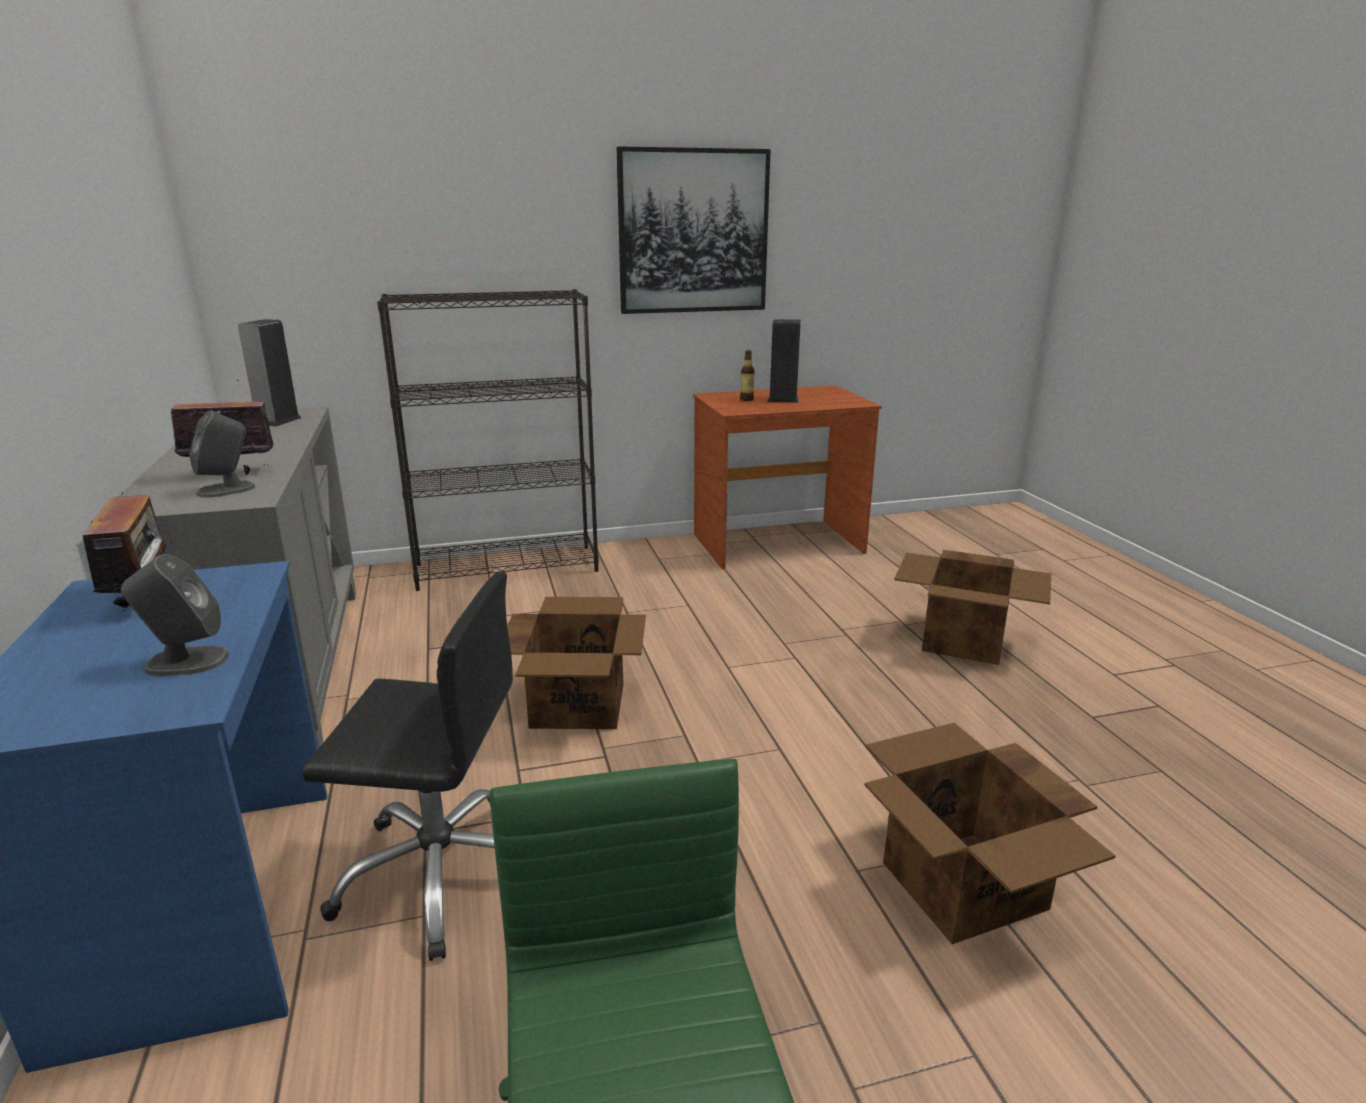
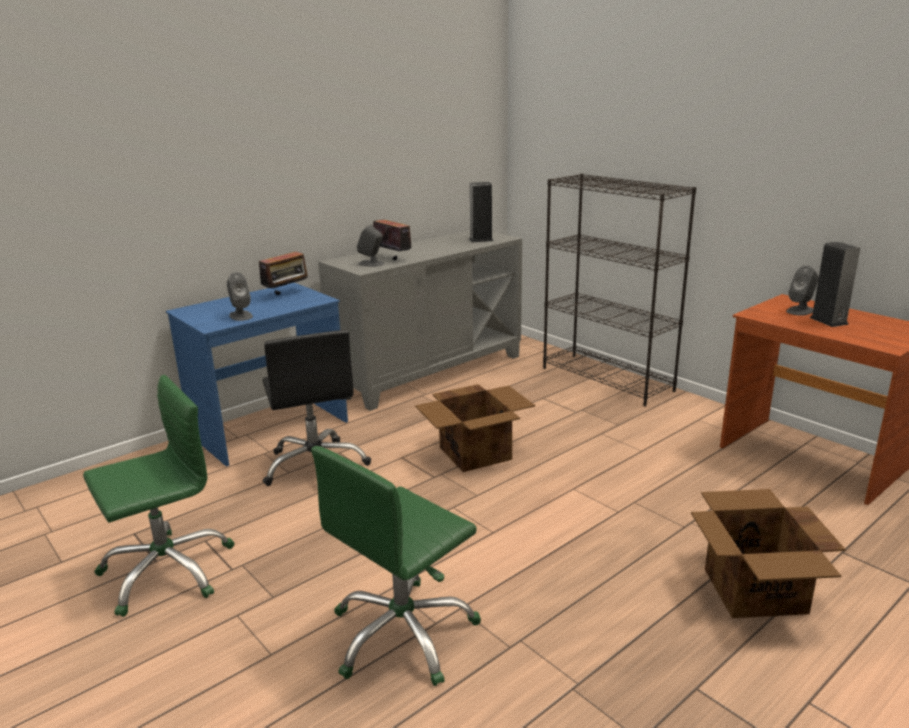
camera: 65 degrees right, 0 degrees up
(693, 232) = (806, 149): picture -> none
(747, 399) = (800, 311): bottle -> grey speaker
(964, 887) = (403, 634): cardboard box -> green office chair

